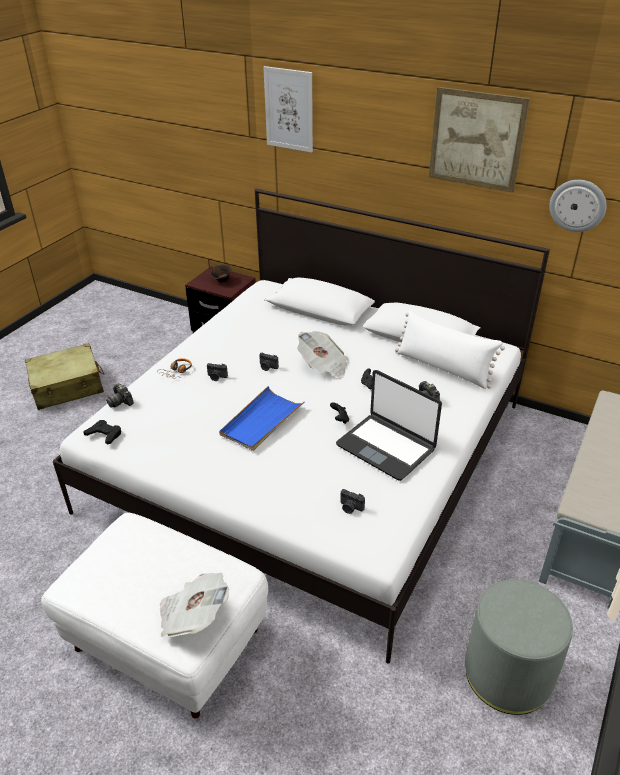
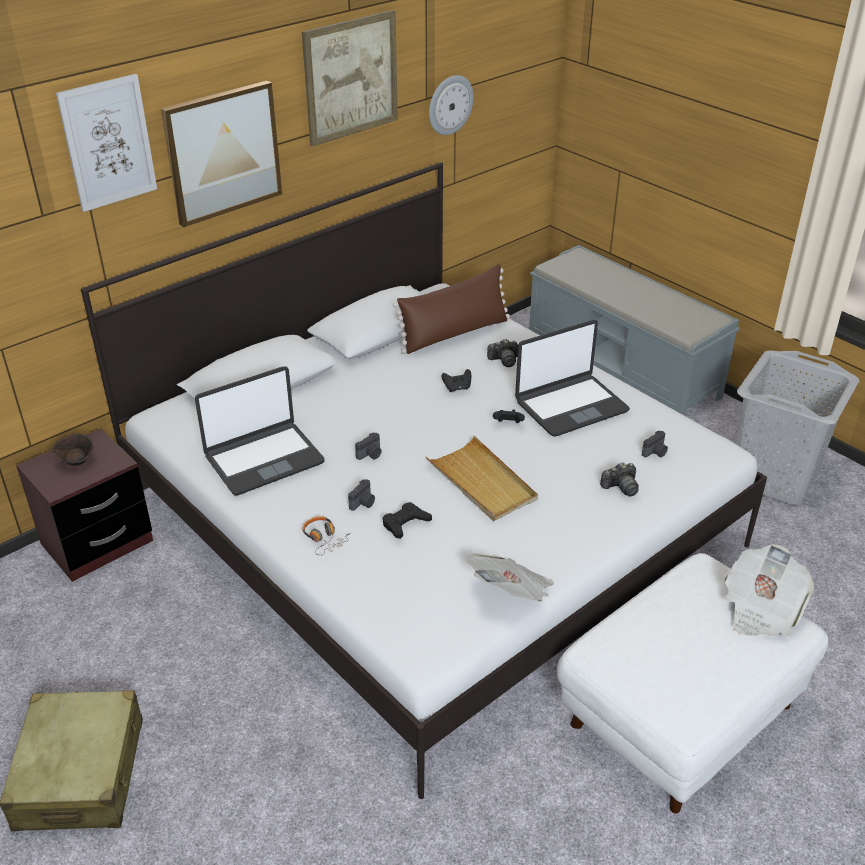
camera: 70 degrees left, 0 degrees up
(104, 434) = (435, 632): black game controller -> black game controller (405, 523)
(120, 402) = (363, 607): camera -> camera (621, 487)
(243, 330) = (264, 459): none -> laptop
(261, 421) = (482, 482): blue tray -> beige tray
(323, 366) = (395, 411): newspaper -> newspaper (511, 593)
(361, 150) = (222, 152): none -> picture
(443, 368) = (454, 333): white pillow -> brown pillow
(507, 674) = (773, 478): grey ottoman -> grey laundry basket

